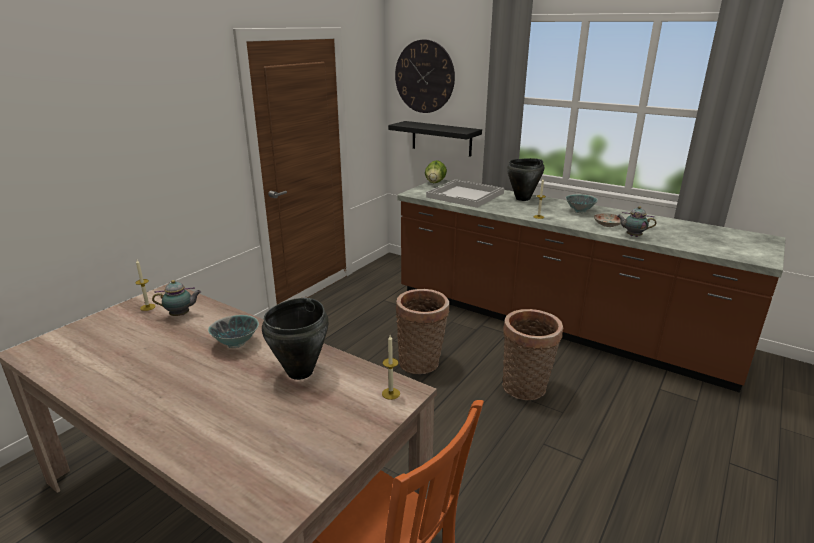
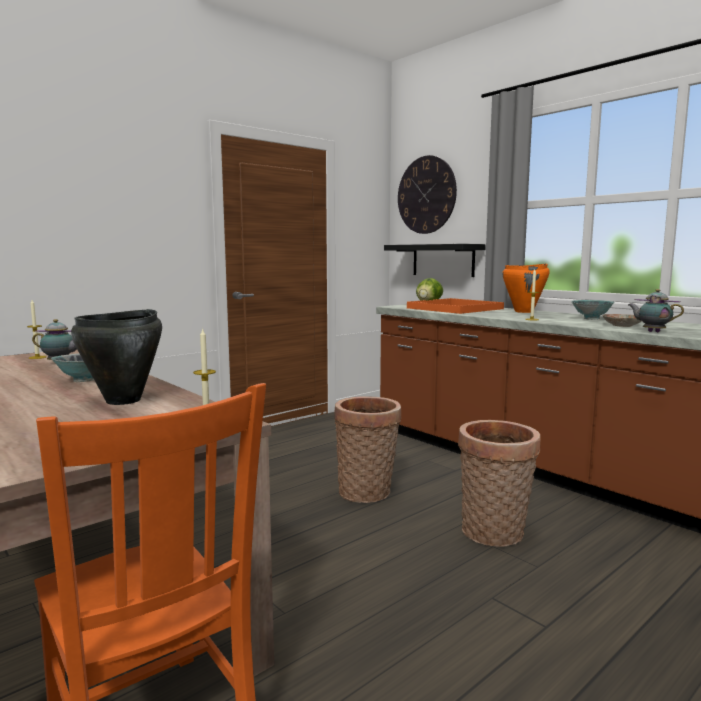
camera: 15 degrees right, 15 degrees down
(465, 195) = (455, 308): white tray -> orange tray
(523, 199) = (524, 311): black cooking pot -> orange cooking pot

